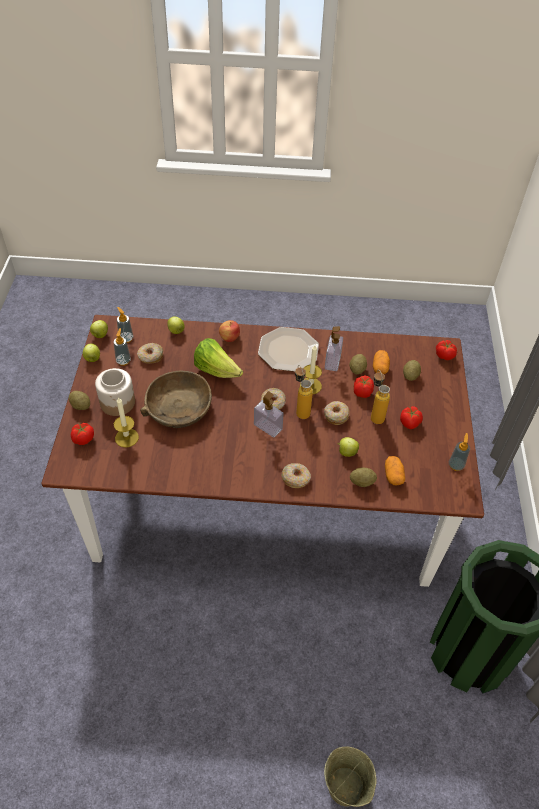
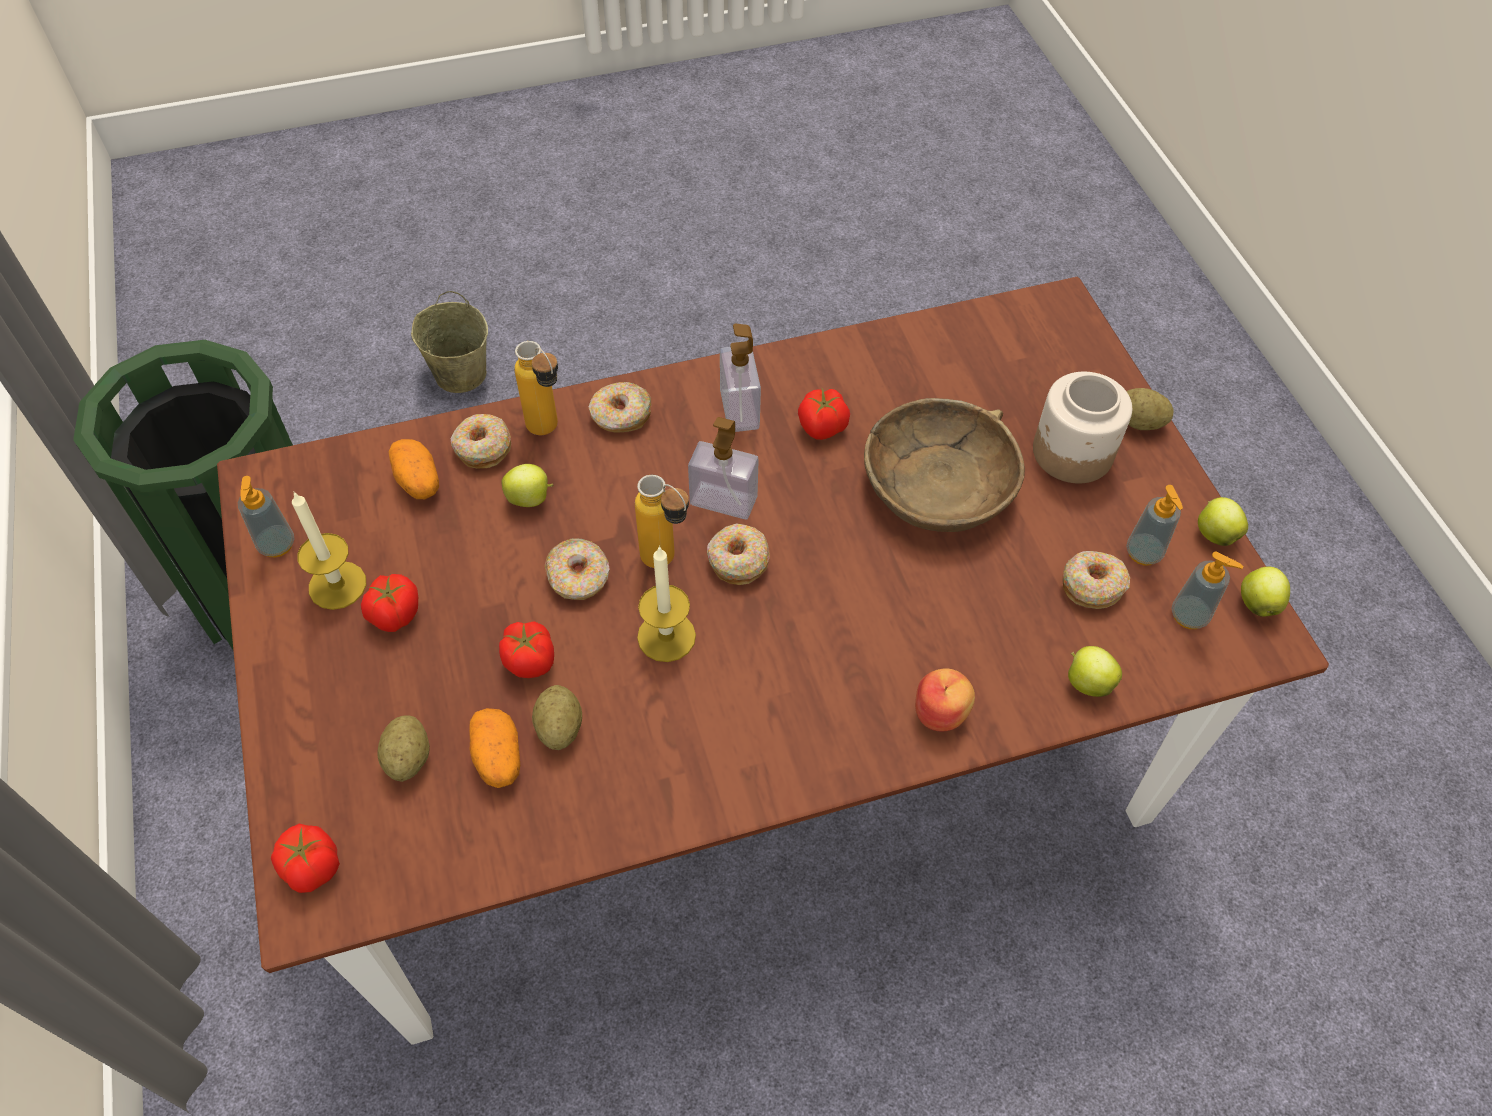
camera: 160 degrees right, 5 degrees up
(83, 439) = (1074, 363): tomato -> tomato (823, 427)
(126, 438) = (996, 390): candle -> candle (337, 585)
(216, 370) = (914, 602): lettuce -> none
(289, 350) = (765, 728): plate -> none
(332, 362) = (633, 730): soap dispenser -> soap dispenser (739, 409)
(362, 482) = (482, 448): potato -> donut
(375, 415) = (484, 609): bottle -> bottle (549, 433)

